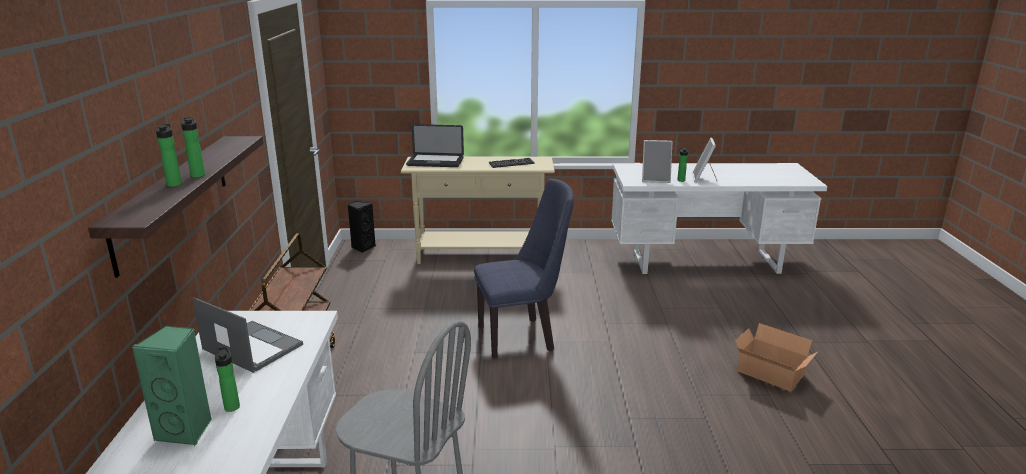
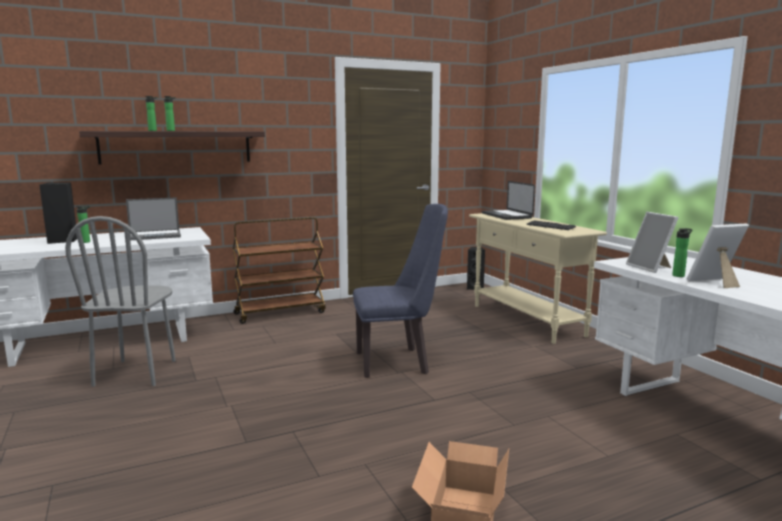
camera: 65 degrees right, 10 degrees down
(187, 431) = (63, 241): green speaker -> black speaker
(251, 347) = (155, 235): laptop -> laptop turned 60 degrees clockwise
(522, 336) = (398, 362): blue chair -> blue chair turned 60 degrees counterclockwise

